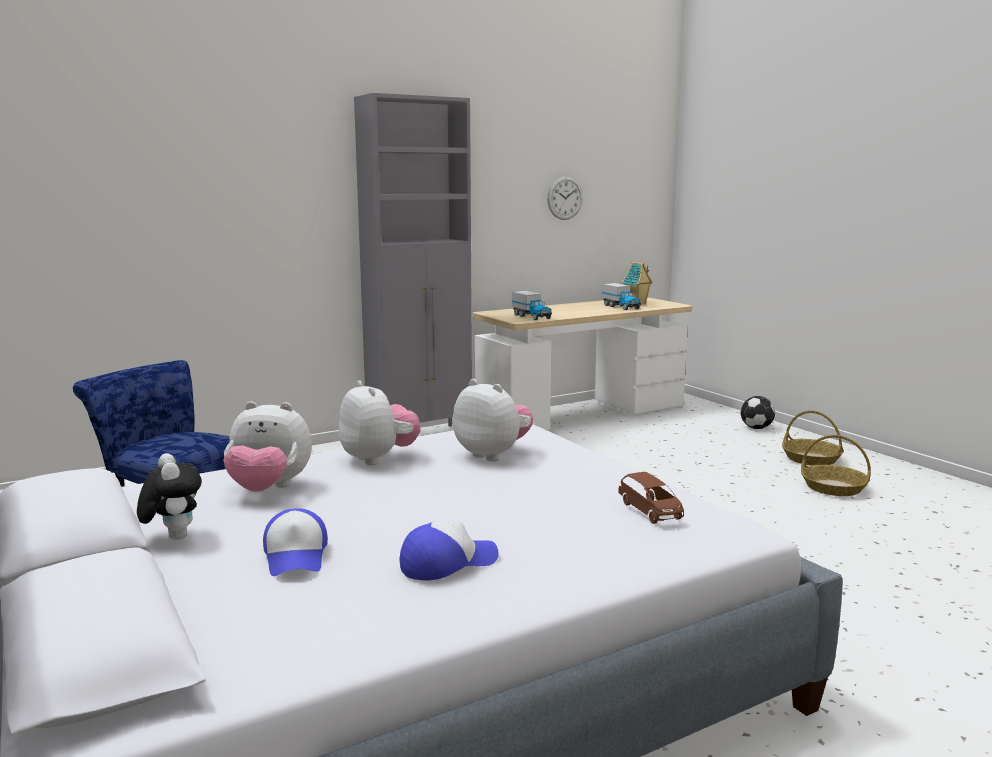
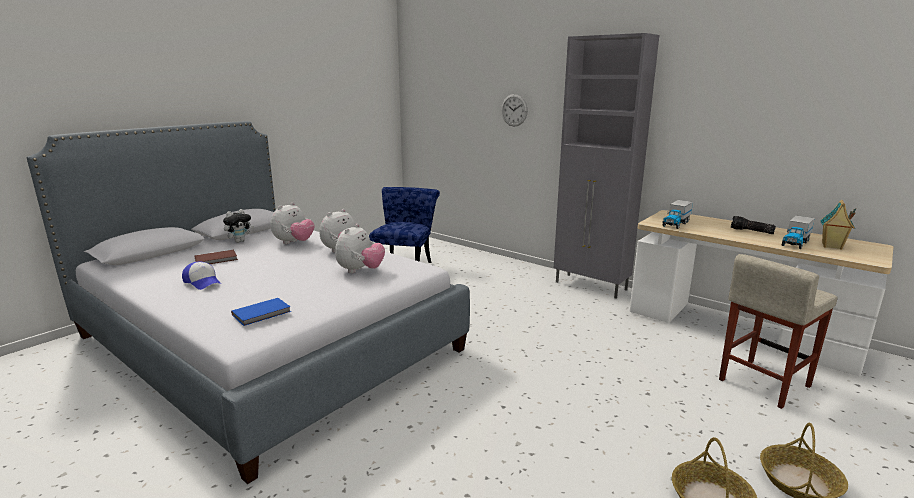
camera: 70 degrees right, 5 degrees up
(269, 489) = (294, 243): plush toy -> plush toy turned 135 degrees counterclockwise
(296, 556) = (217, 259): cap -> brown book
(564, 198) = (786, 122): wall clock -> wall clock (514, 110)
(577, 308) = (751, 231): none -> flashlight
(650, 511) = (262, 313): brown toy car -> blue book
(678, 431) = (763, 383): none -> beige stool
(756, 428) = (863, 434): football -> none

